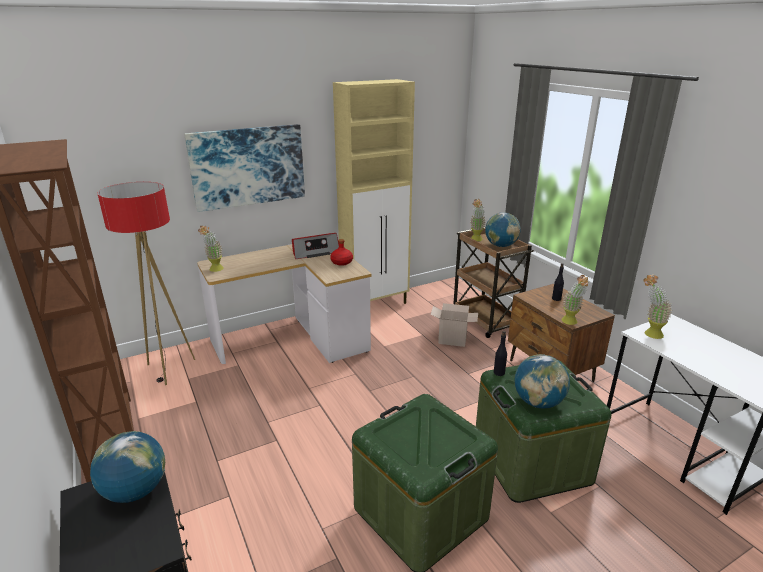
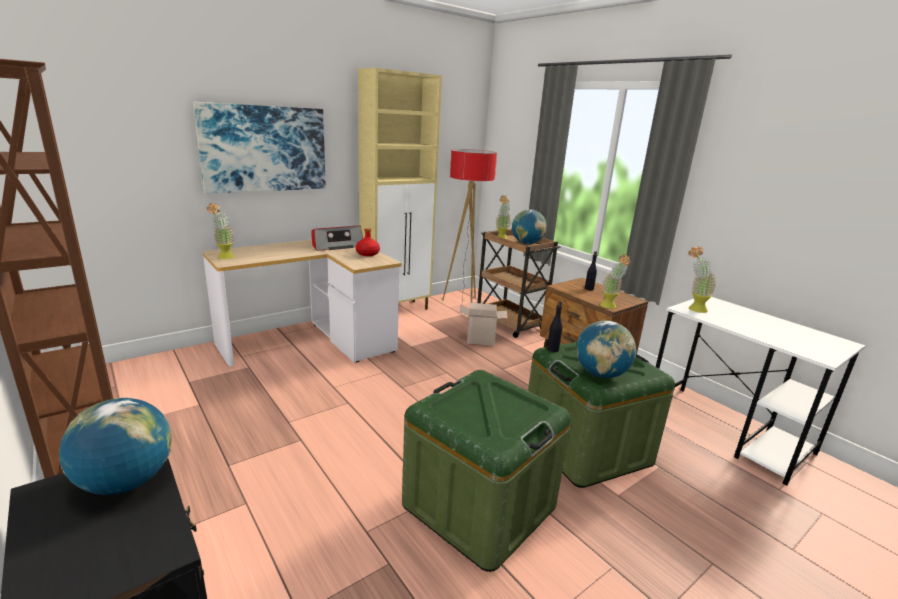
camera: 10 degrees left, 5 degrees down
(169, 369) = (165, 373): floor lamp -> floor lamp (462, 303)

